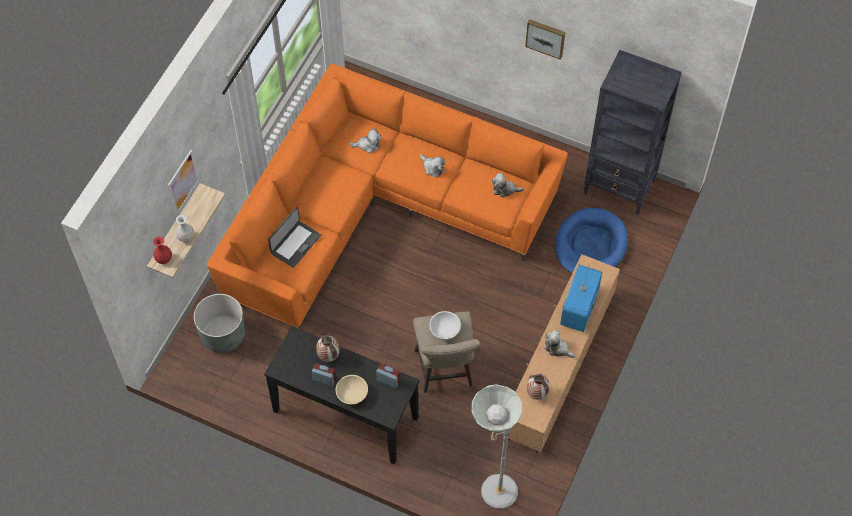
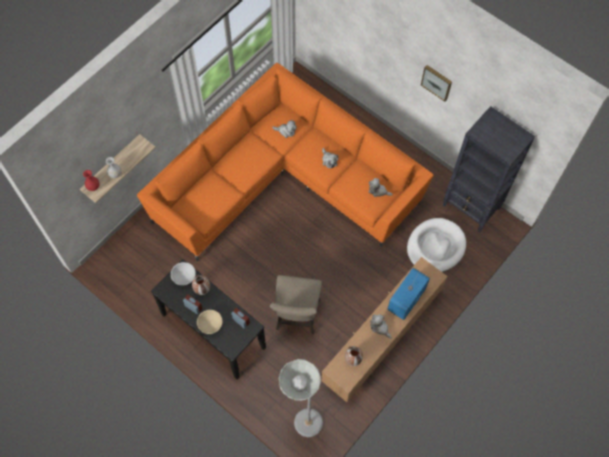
camera: 15 degrees right, 5 degrees up
(183, 182) = (120, 131): picture -> none
(223, 335) = (144, 247): grey planter -> none
(295, 244) = (209, 194): laptop -> none
(444, 330) = (297, 291): white bowl -> white bowl (184, 276)
(590, 245) = (435, 247): blue dog bed -> white dog bed

